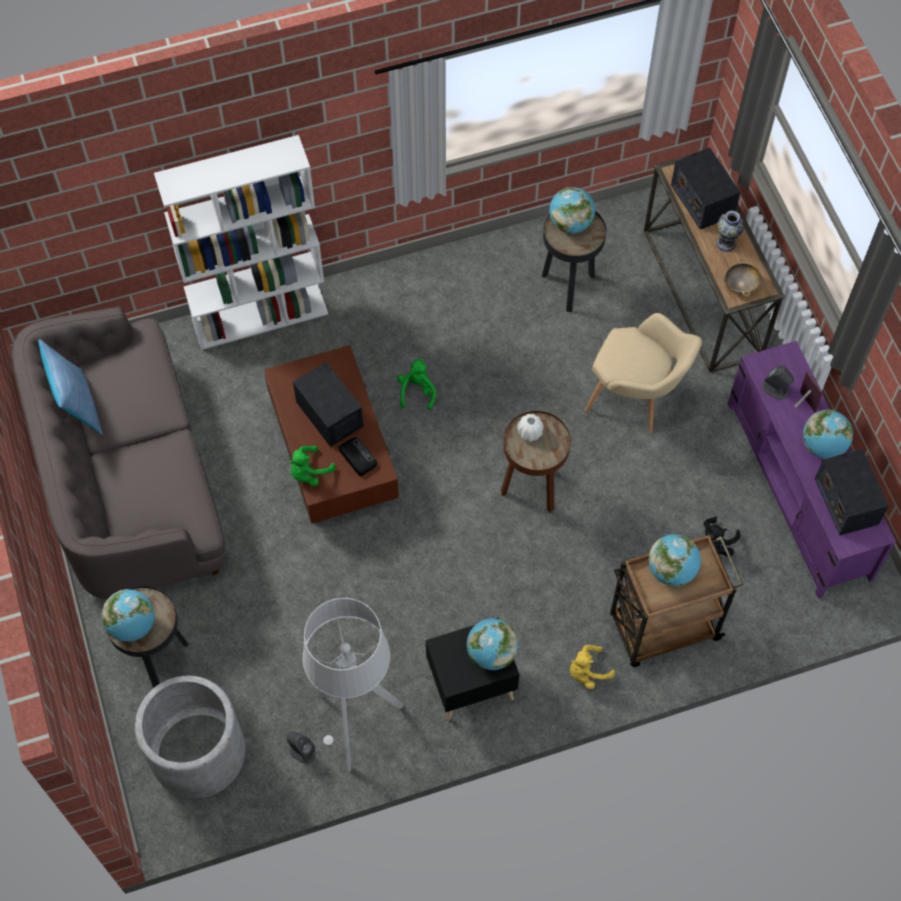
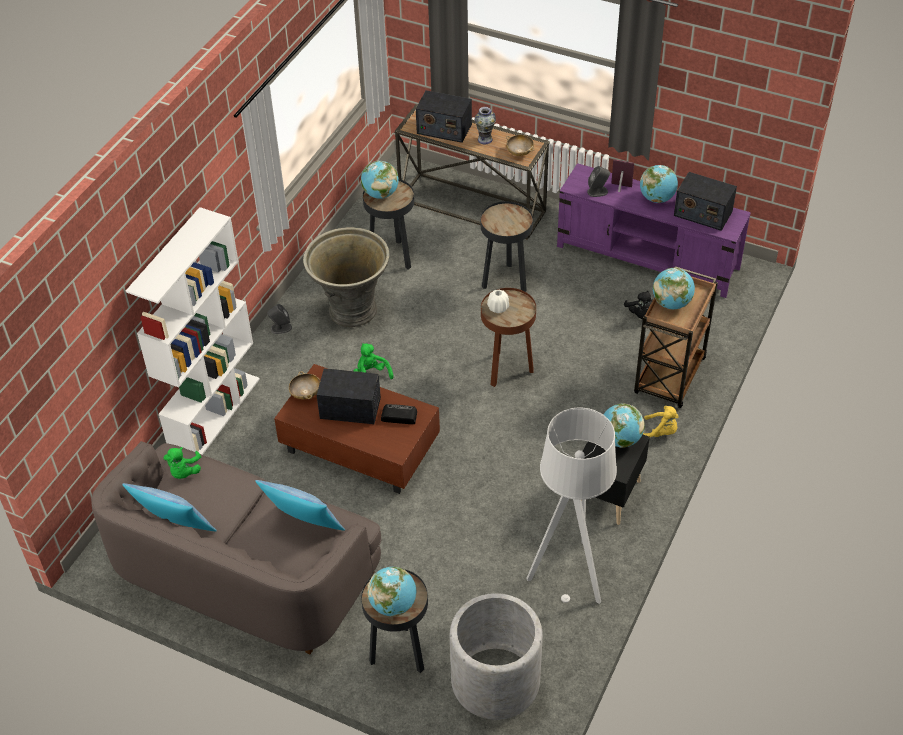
camera: 45 degrees left, 15 degrees down
(162, 493) = (304, 528): none -> pillow
(302, 751) = (558, 619): grey speaker -> grey speaker (280, 328)
(309, 473) = (379, 448): green plush toy -> green plush toy (184, 472)
(312, 368) = (305, 393): none -> beige bowl
(473, 311) = (351, 310): none -> grey planter
(587, 672) = (660, 432): yellow plush toy -> yellow plush toy turned 90 degrees counterclockwise
(636, 400) = (506, 282): beige armchair -> black side table

